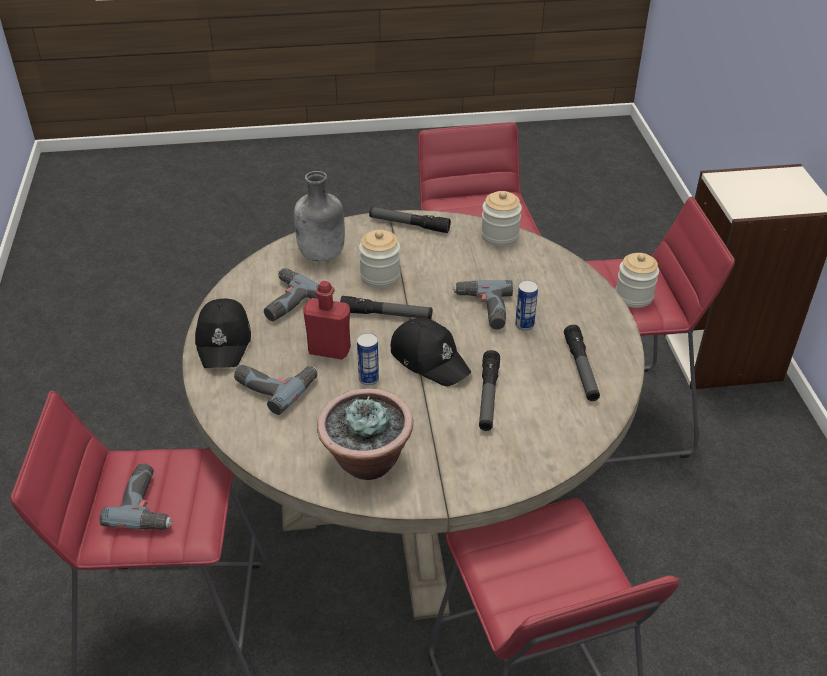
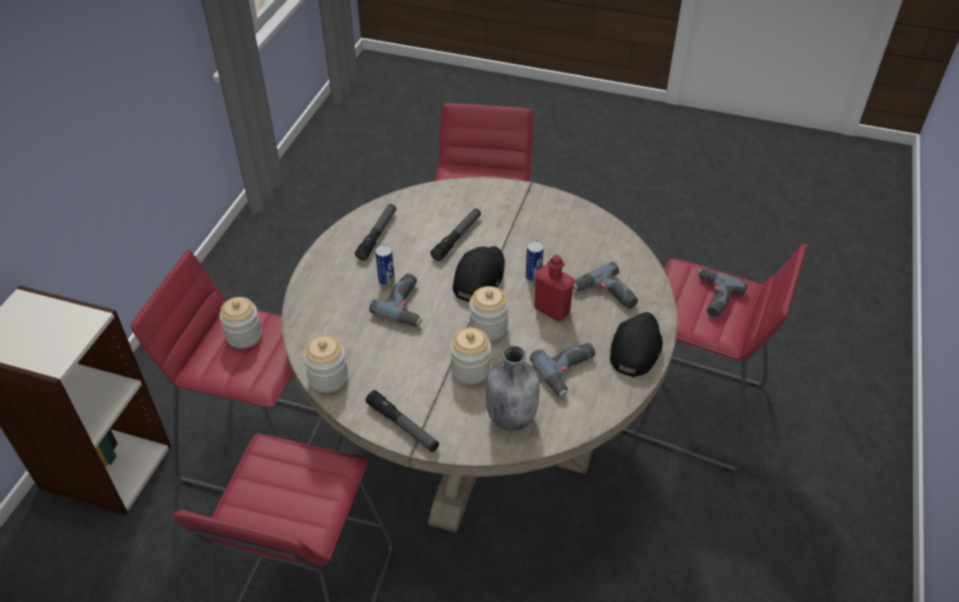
camera: 155 degrees left, 5 degrees up
(366, 461) = (564, 224): potted plant -> none
(386, 314) = (488, 327): flashlight -> jar
(429, 359) = (479, 277): black cap -> black cap turned 45 degrees clockwise

